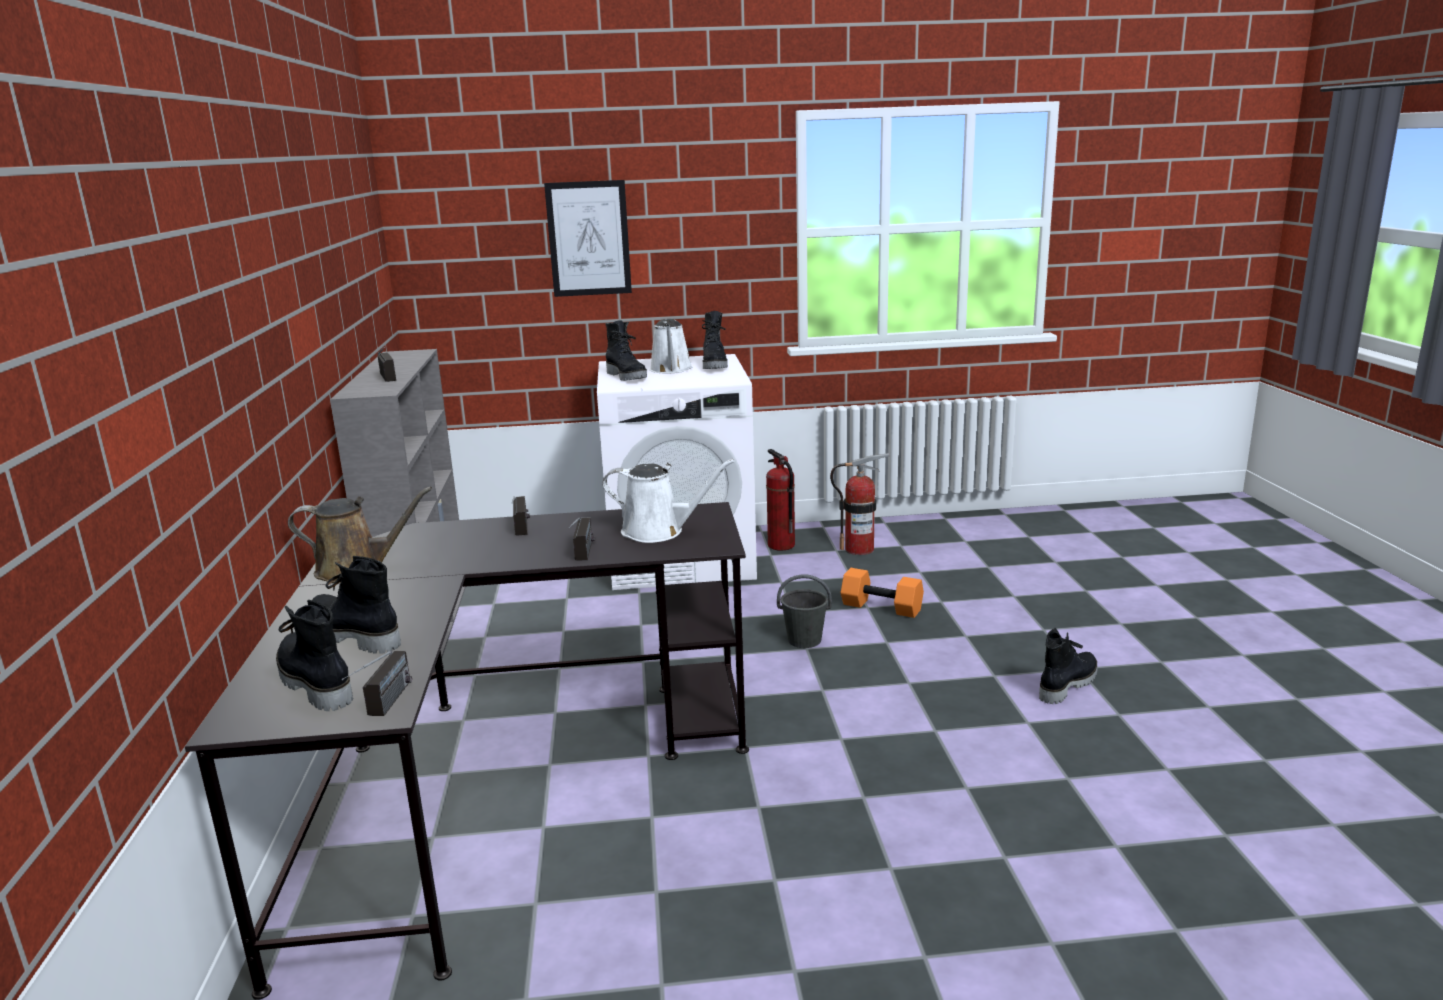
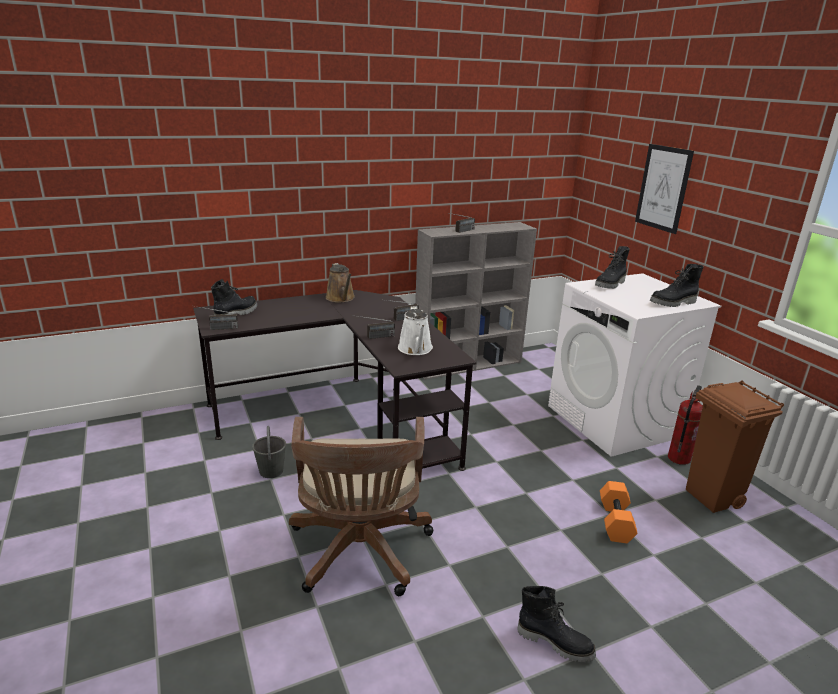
camera: 70 degrees right, 5 degrees up
(352, 636) = (276, 311): black boot -> none
(671, 370) = (644, 293): white watering can -> none
(803, 640) = (536, 490): grey bucket -> grey bucket (271, 471)
(859, 549) = (712, 498): fire extinguisher -> brown trash can
(897, 803) = (360, 553): none -> brown office chair

